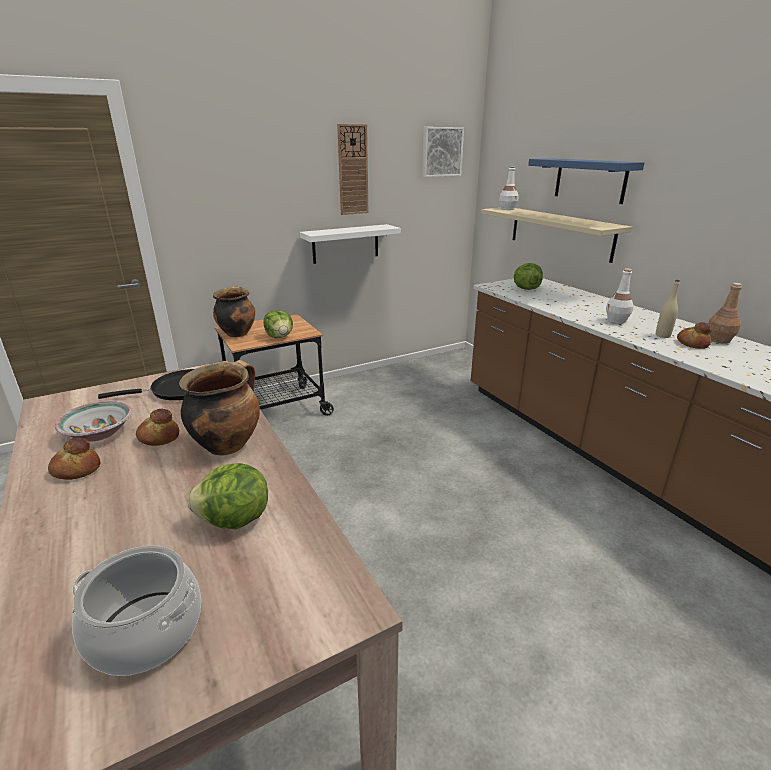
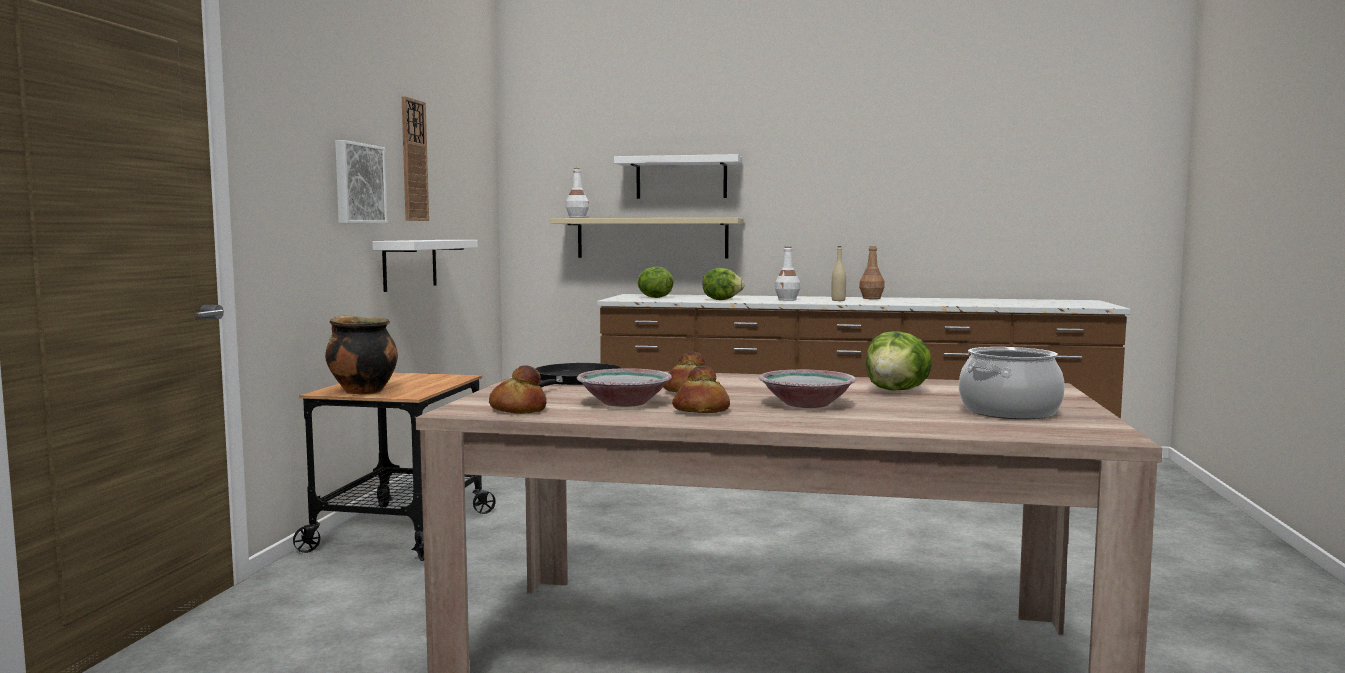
camera: 50 degrees left, 20 degrees down
(130, 499) = (805, 404): none -> bowl
(227, 444) = (755, 382): cooking pot -> none
(280, 337) = (436, 384): lettuce -> lettuce (721, 300)
(441, 152) = (475, 150): picture -> picture (358, 183)
(590, 180) = (681, 178): blue shelf -> white shelf
(692, 344) = (866, 300): bread -> bread (518, 409)

